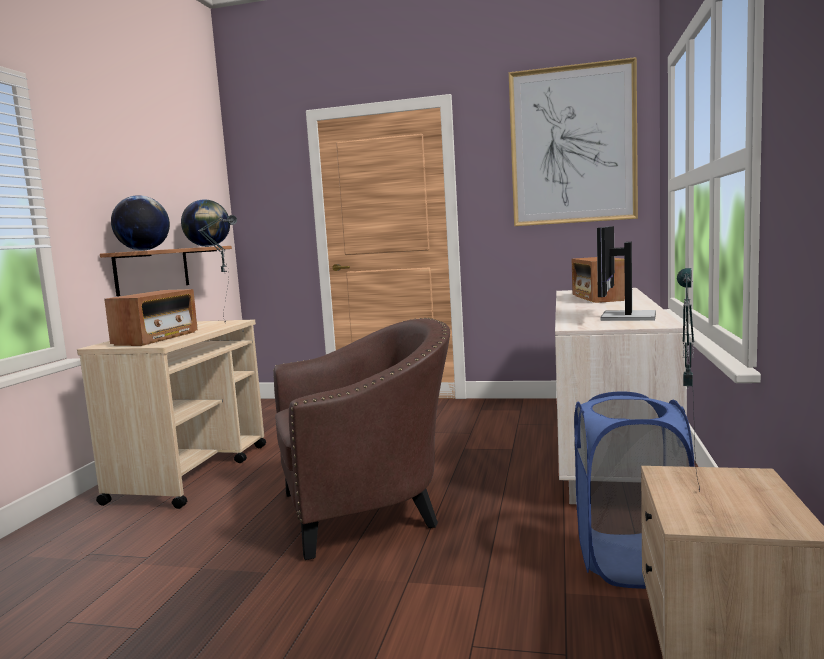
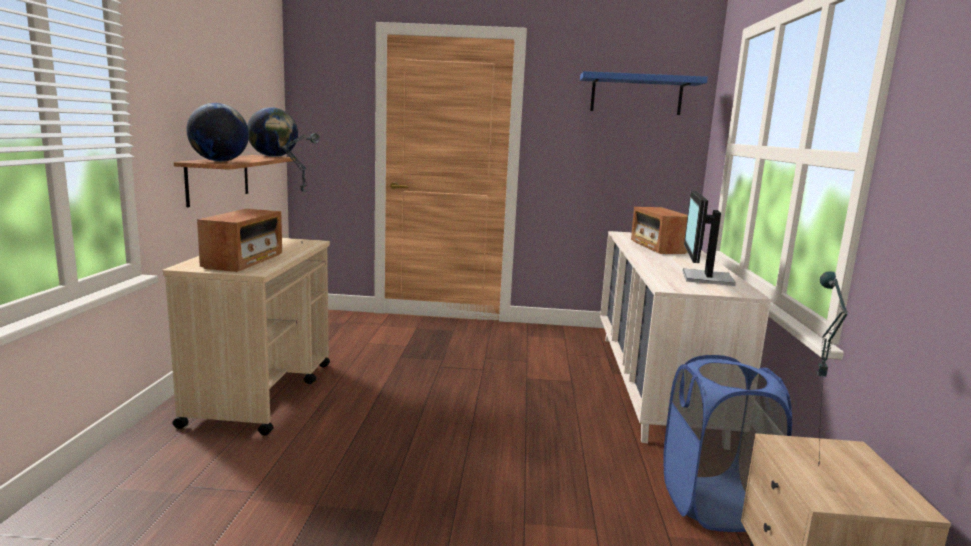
camera: 10 degrees left, 5 degrees up
(368, 511) = (459, 444): brown armchair -> none
(572, 145) = (636, 95): picture -> blue shelf

